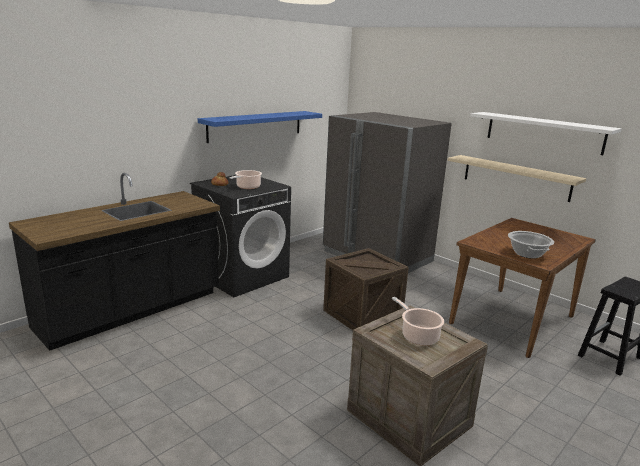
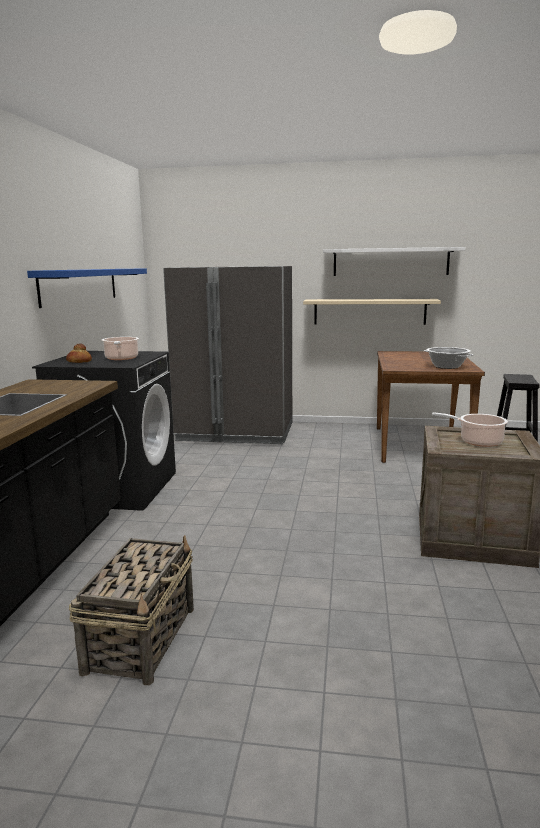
camera: 35 degrees left, 5 degrees down
(126, 376) = (142, 638): none -> basket
(362, 314) = (303, 480): crate -> none

